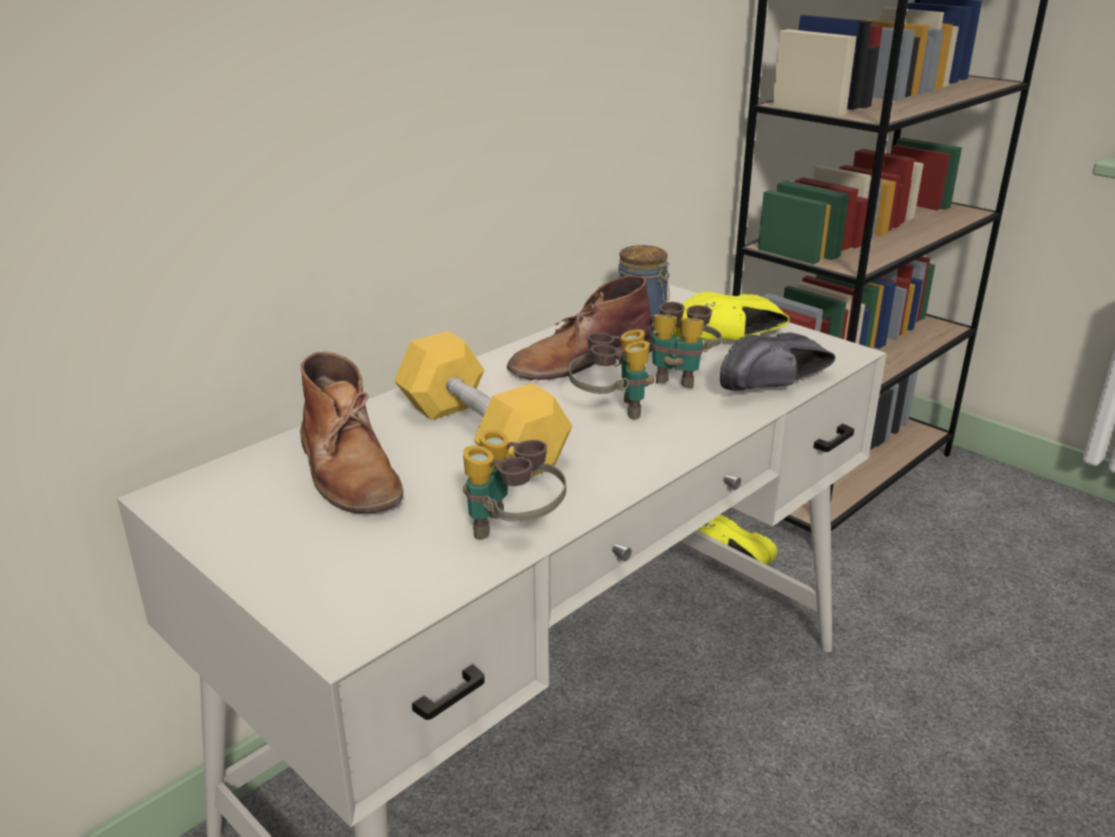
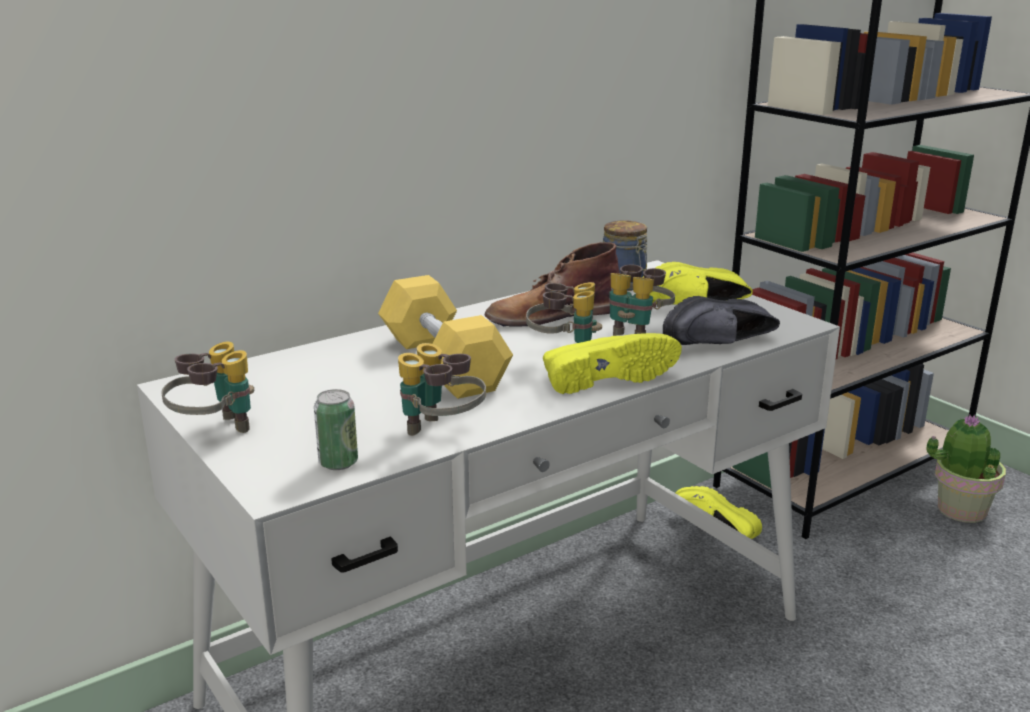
camera: 10 degrees right, 5 degrees down
(239, 558) = (215, 431): none -> binoculars
(349, 470) = (324, 379): brown boot -> none
(406, 588) = (338, 463): none -> can
(671, 441) = (606, 379): none -> yellow shoe
(958, 510) = (960, 510): none -> potted plant

